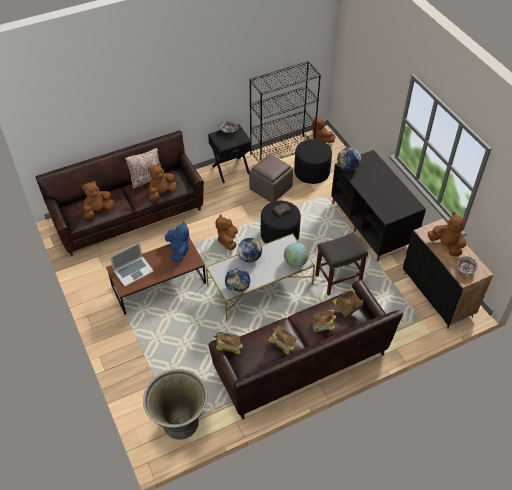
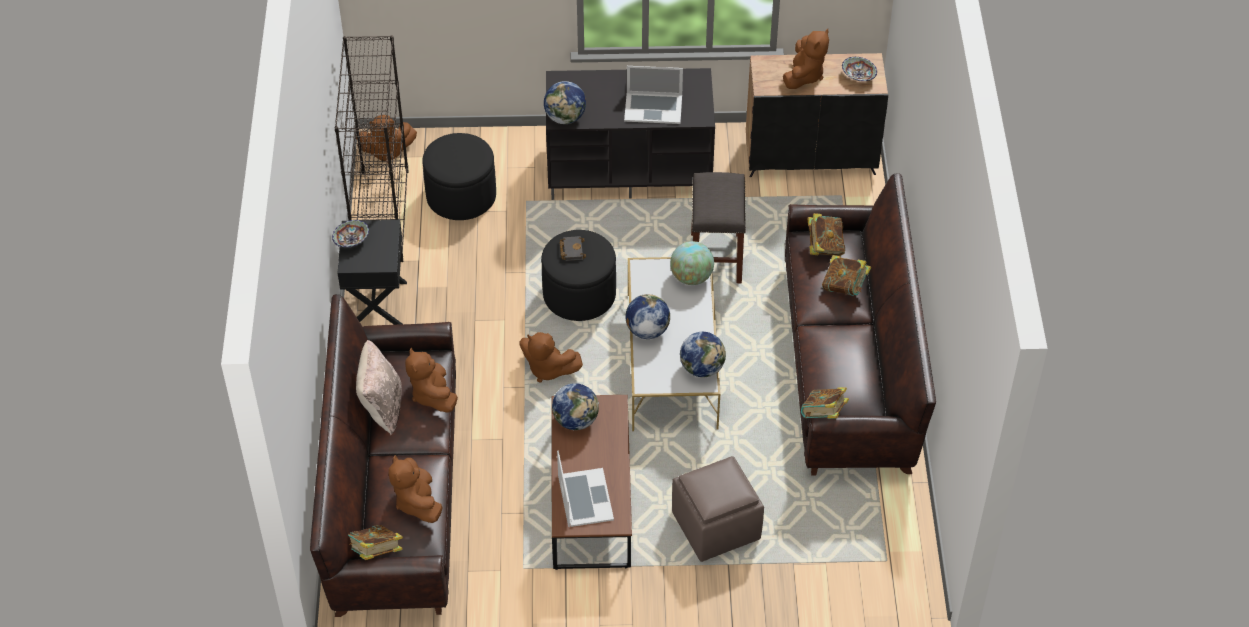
camera: 65 degrees left, 0 degrees up
(178, 251) = (576, 420): blue plush toy -> globe
(180, 423) = (881, 555): grey planter -> none
(270, 188) = (463, 267): brown ottoman -> brown ottoman (715, 527)
(282, 345) = (852, 347): book -> book (374, 553)
(379, 196) = (653, 108): none -> laptop
(446, 245) = (804, 75): brown plush toy -> brown plush toy turned 135 degrees clockwise

